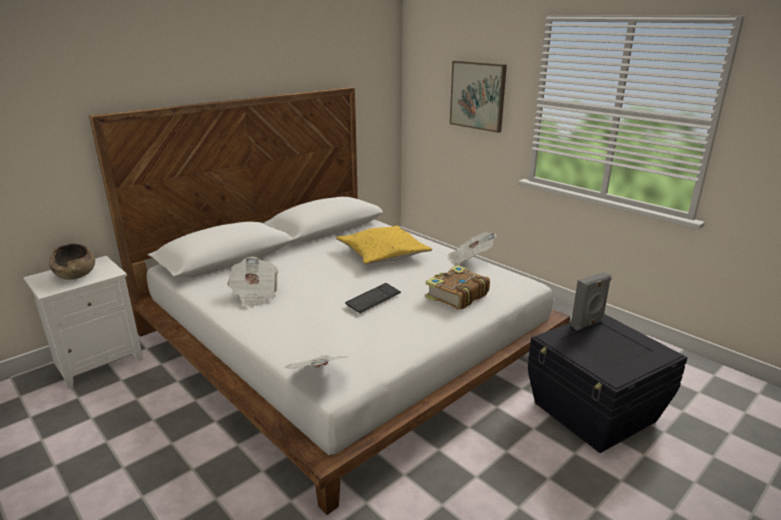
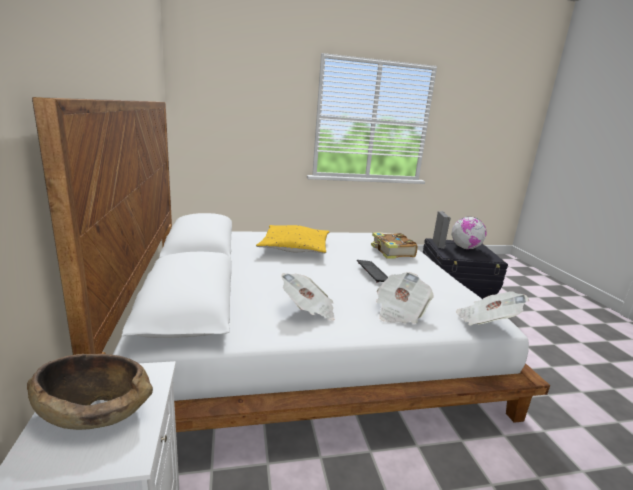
camera: 60 degrees left, 5 degrees down
(470, 258) = (341, 232): newspaper -> newspaper (399, 312)
(478, 95) = (261, 113): picture -> none
(618, 346) = (465, 248): none -> globe

